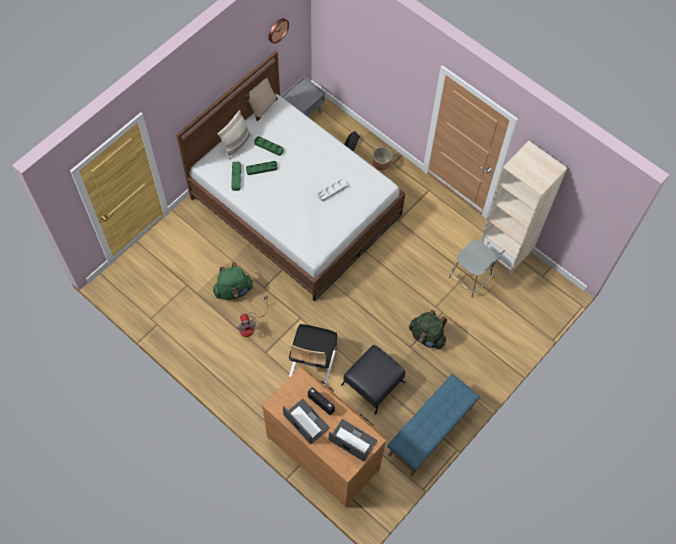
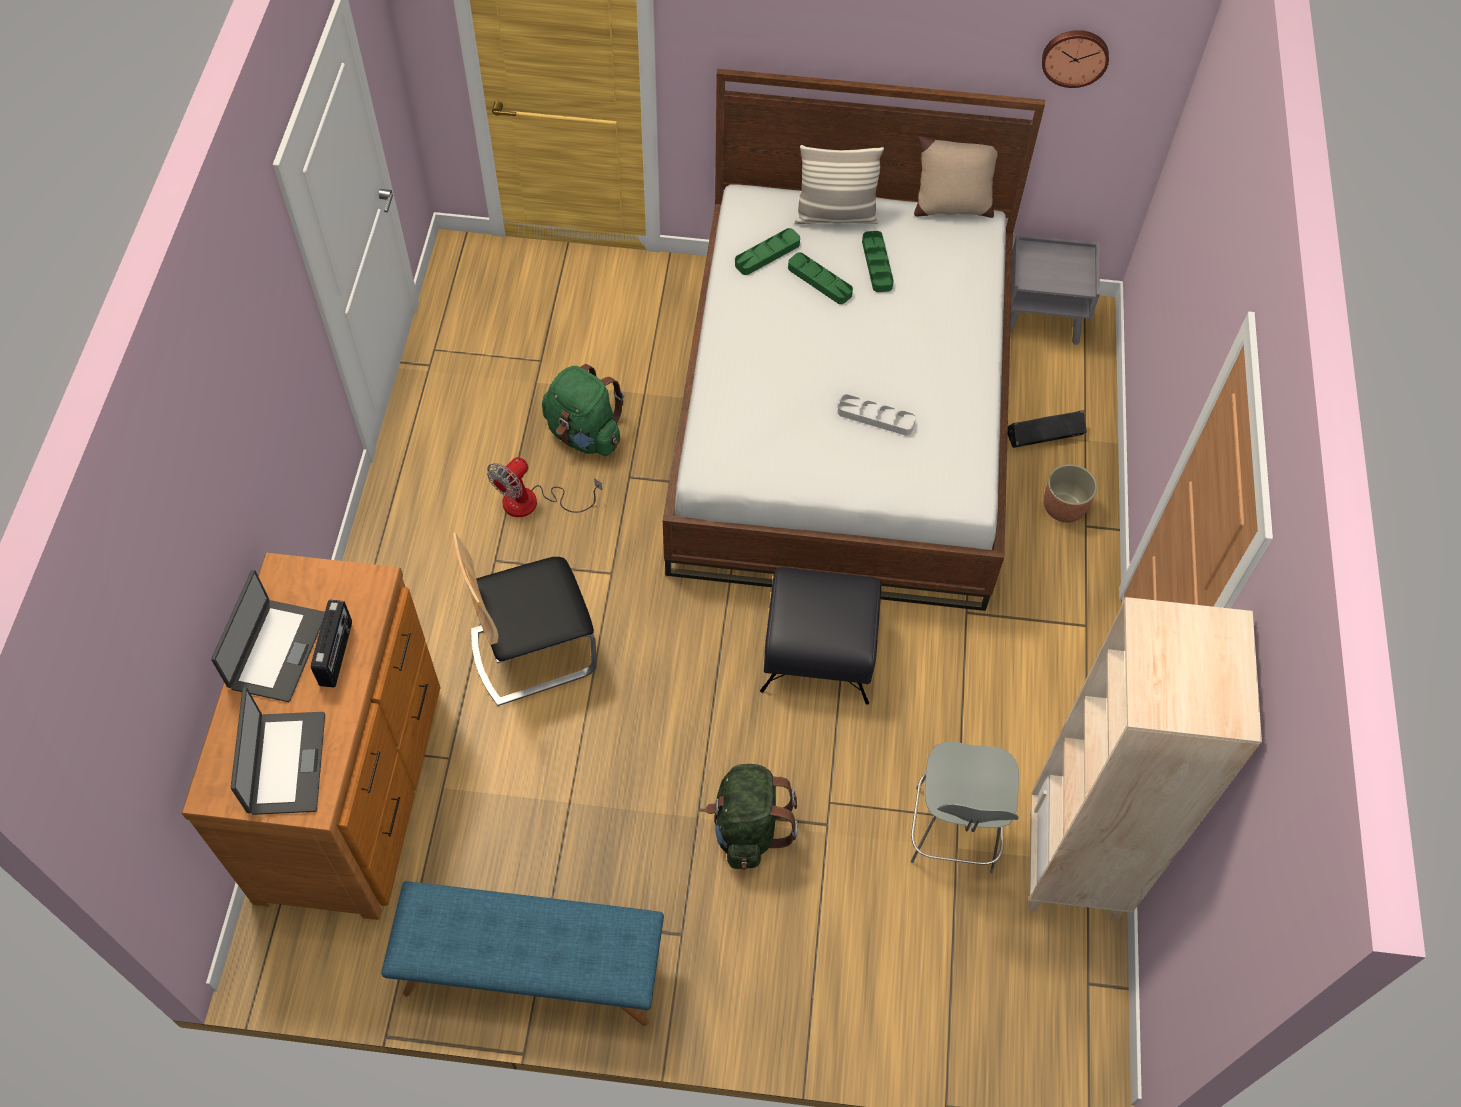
camera: 55 degrees right, 5 degrees down
(373, 383) = (564, 789): black ottoman -> black ottoman (820, 651)

